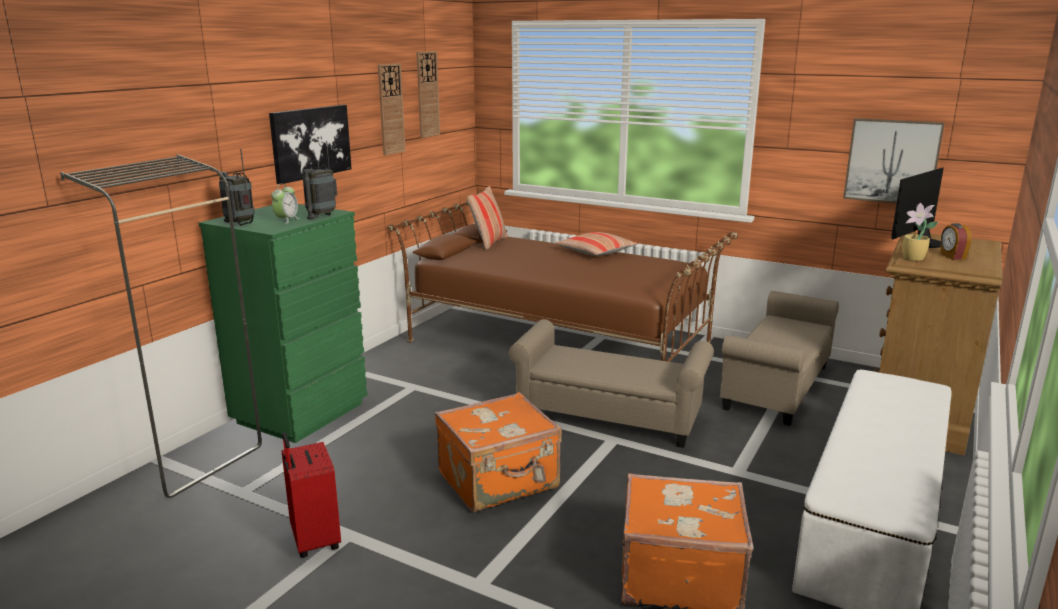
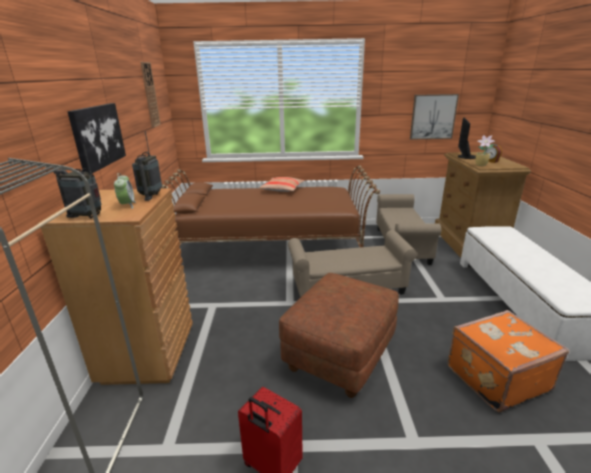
camera: 30 degrees left, 5 degrees up
(300, 412) = (147, 354): green dresser -> brown dresser
(390, 109) = (135, 106): wall clock -> none
(489, 243) = (210, 195): pillow -> none
(499, 481) = (339, 355): orange suitcase -> brown ottoman

